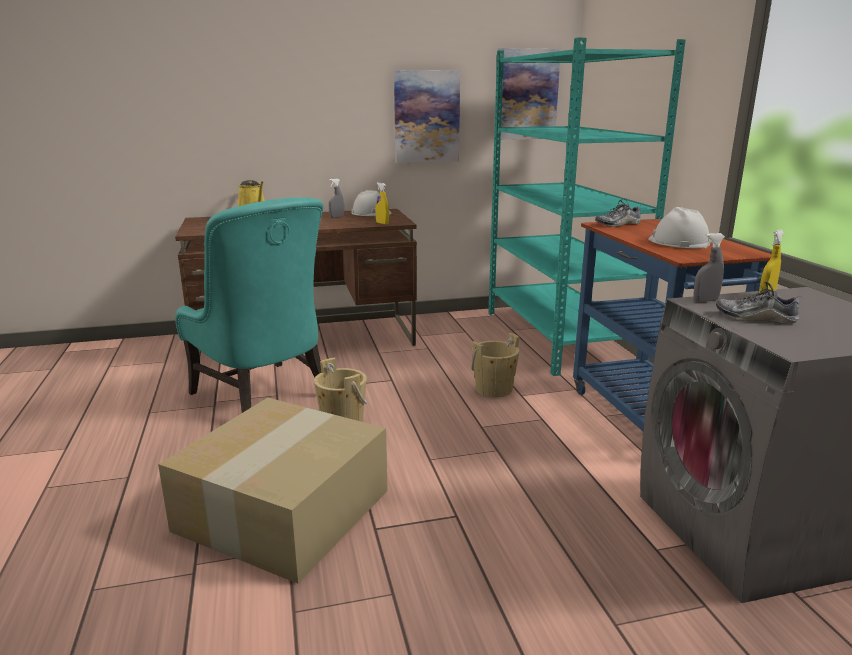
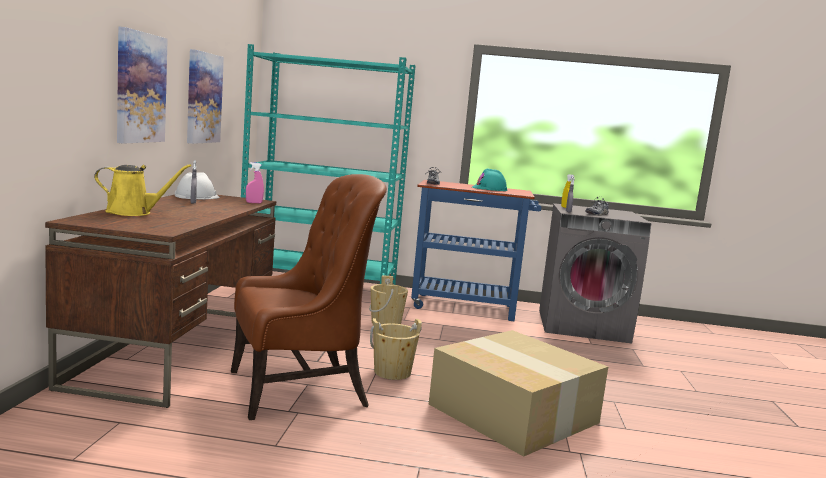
camera: 70 degrees left, 10 degrees down
(264, 395) = (300, 389): turquoise chair -> brown chair
(382, 223) = (254, 203): yellow spray bottle -> pink spray bottle
(526, 94) = (244, 83): picture -> picture (140, 88)
(678, 242) = (489, 189): white hard hat -> turquoise hard hat

